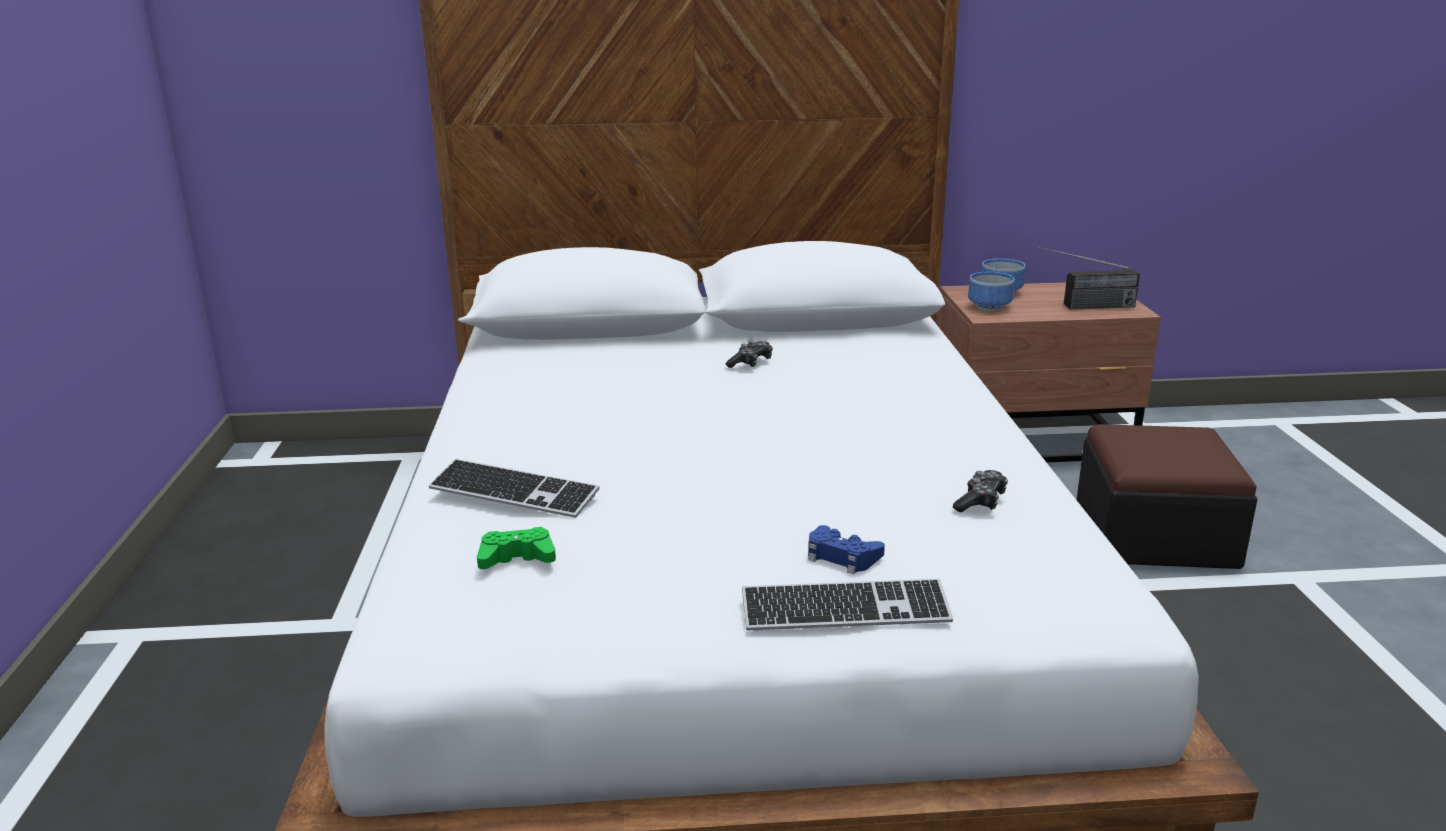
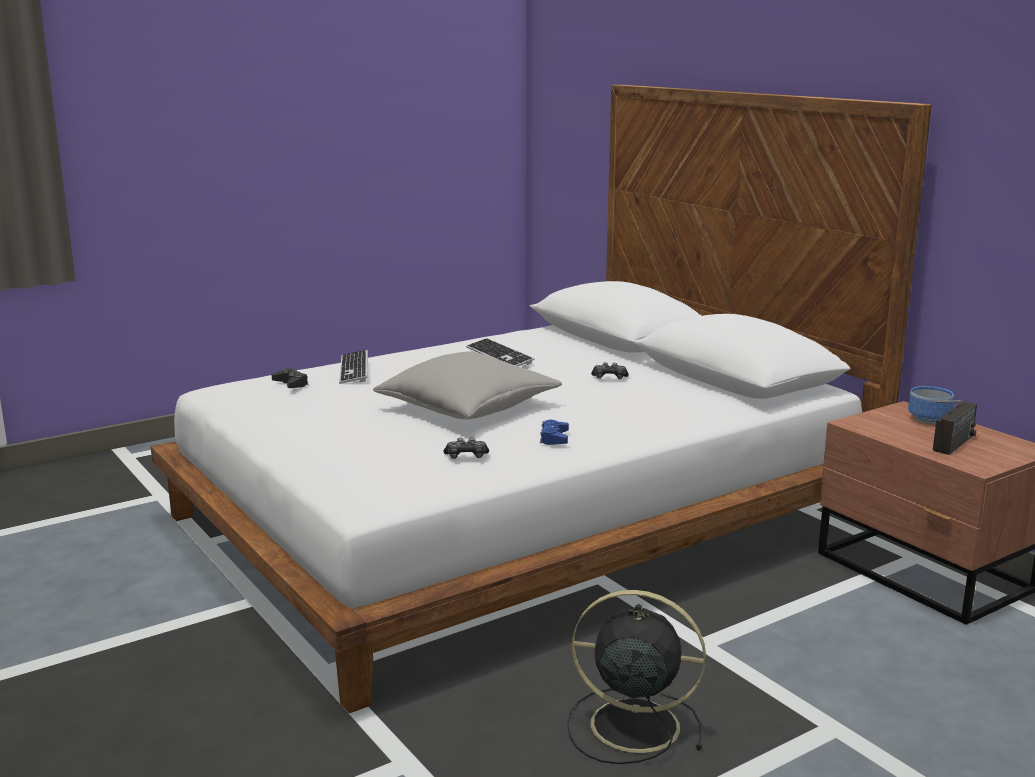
camera: 60 degrees right, 5 degrees down
(517, 558) = (291, 384): green game controller -> black game controller
(773, 460) = (468, 408): none -> grey pillow
(842, 557) = (363, 439): blue game controller -> blue game controller (554, 438)
(845, 610) = (305, 447): keyboard -> keyboard (499, 355)
(991, 307) = (879, 422): bowl -> none
(1082, 307) = (948, 449): radio -> radio turned 105 degrees counterclockwise
(1155, 533) = (819, 650): ottoman -> none
(1273, 683) = (630, 725): none -> black fan

